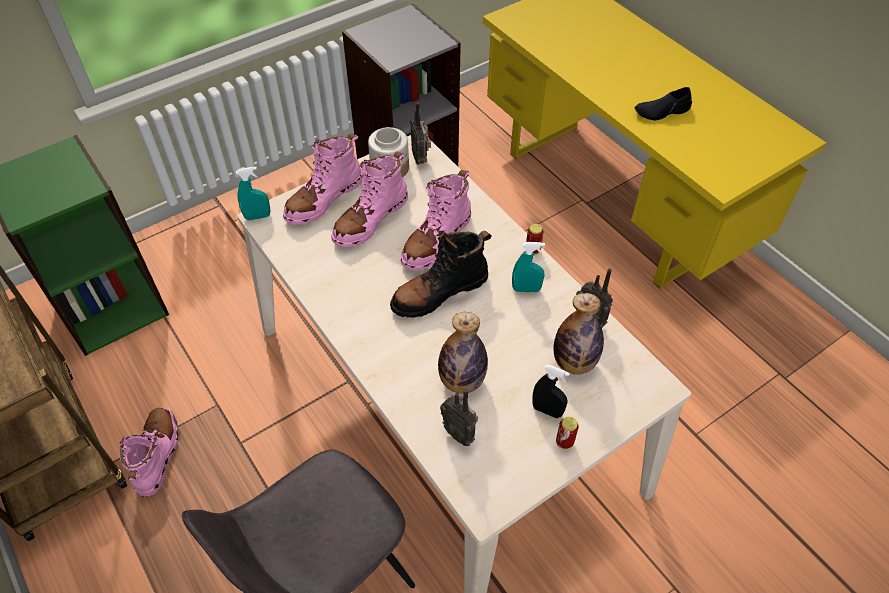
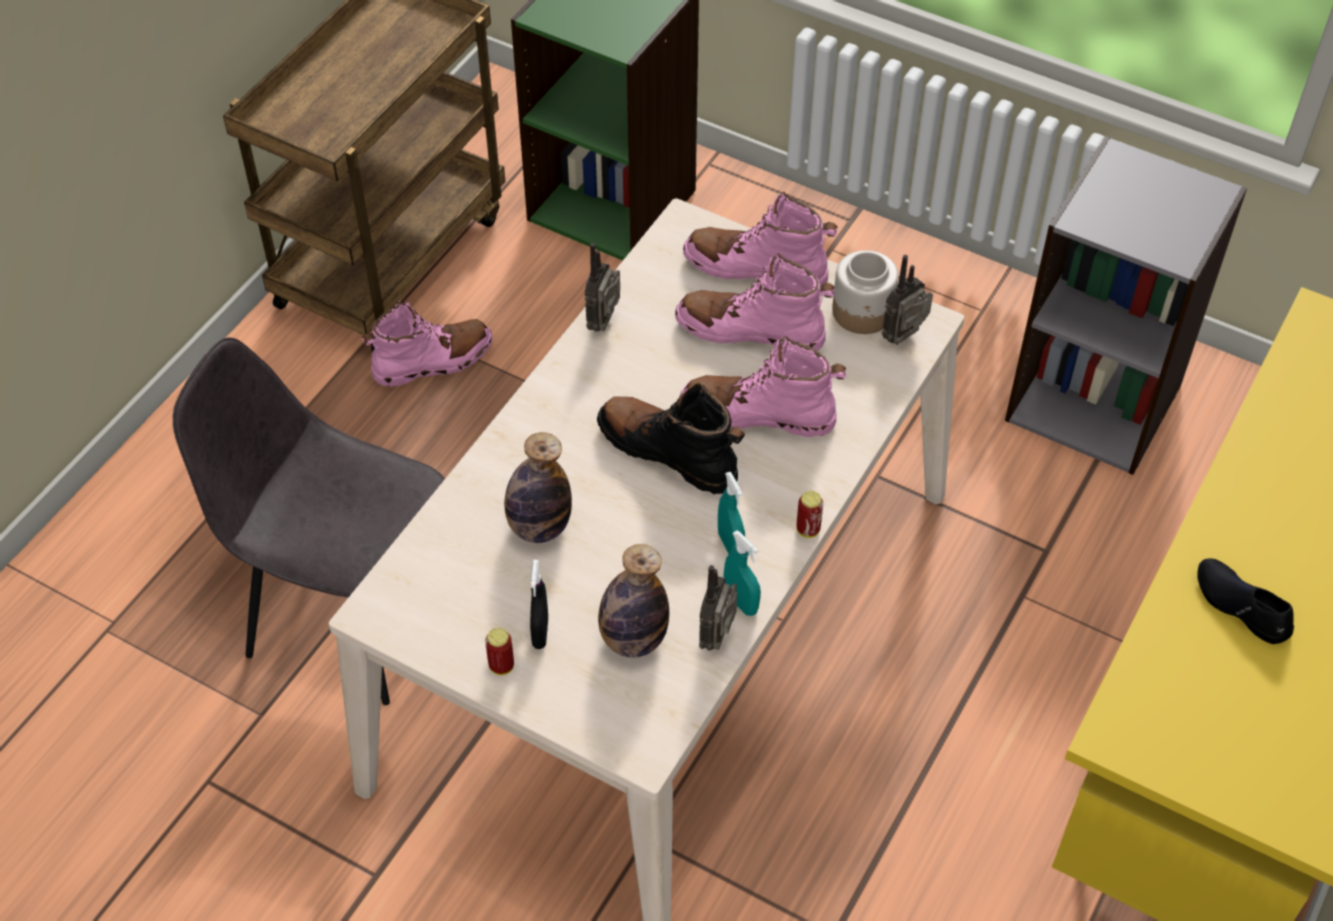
camera: 65 degrees right, 0 degrees up
(257, 216) = (683, 218): turquoise spray bottle -> turquoise spray bottle (741, 602)
(459, 433) = (462, 552): radio -> radio (605, 323)

